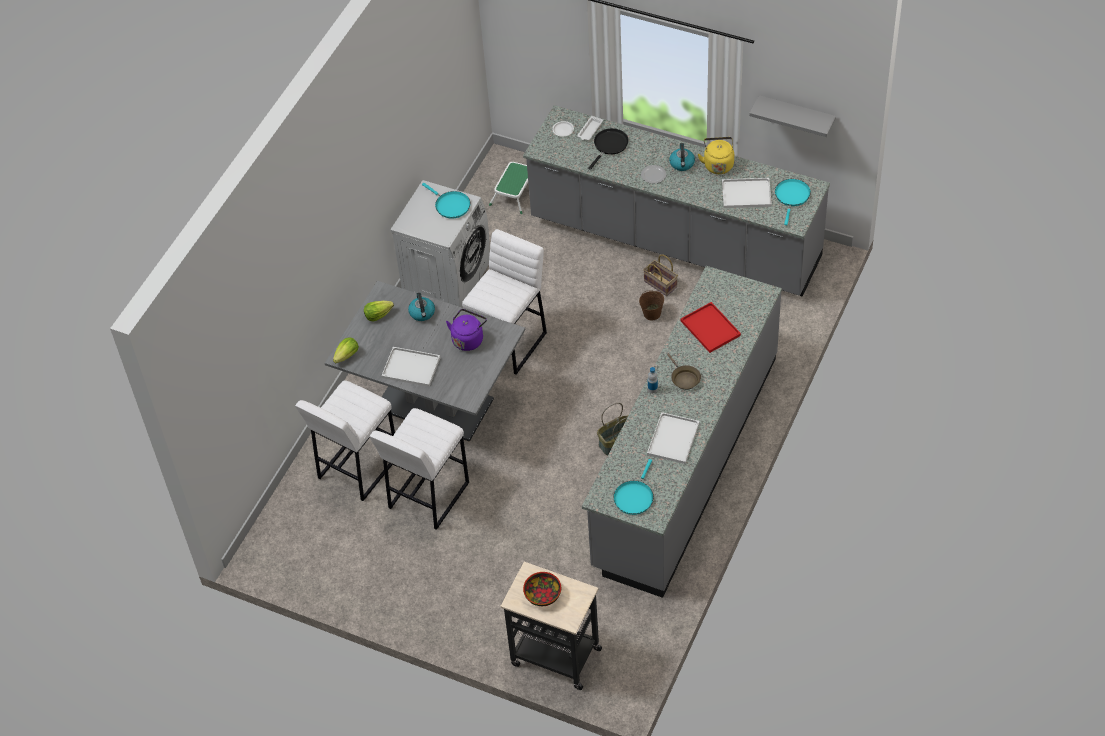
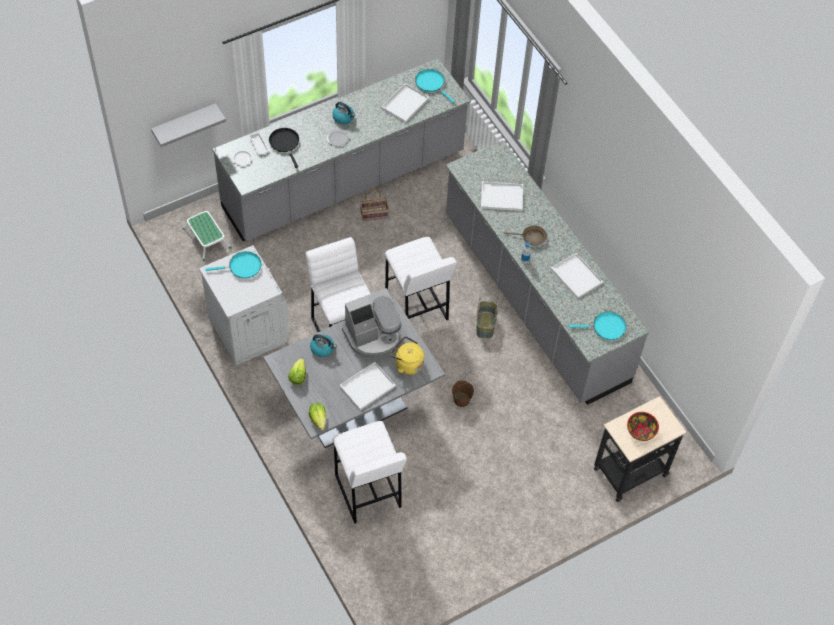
camera: 60 degrees left, 5 degrees up
(428, 496) = (433, 464): white stool -> white stool (417, 308)
(468, 339) = (373, 336): purple kettle -> coffee machine
(634, 496) = (606, 327): turquoise frying pan -> turquoise frying pan turned 60 degrees counterclockwise
(652, 313) = (395, 235): brown bucket -> brown bucket (461, 400)
(711, 328) = (502, 196): red tray -> white tray
(718, 164) = (363, 100): yellow kettle -> yellow kettle (407, 364)
(796, 116) = (398, 26): grey shelf -> grey shelf (184, 124)

